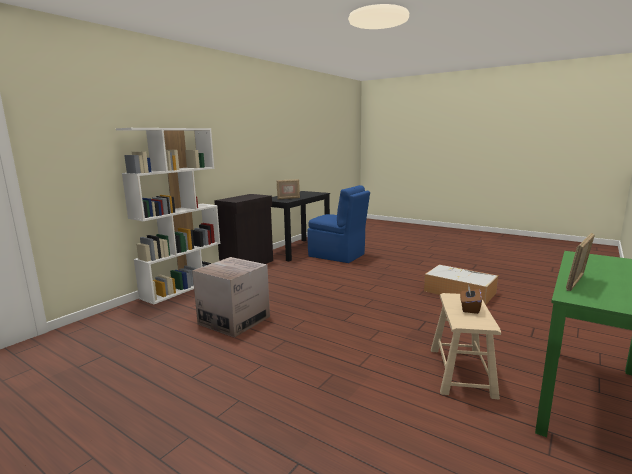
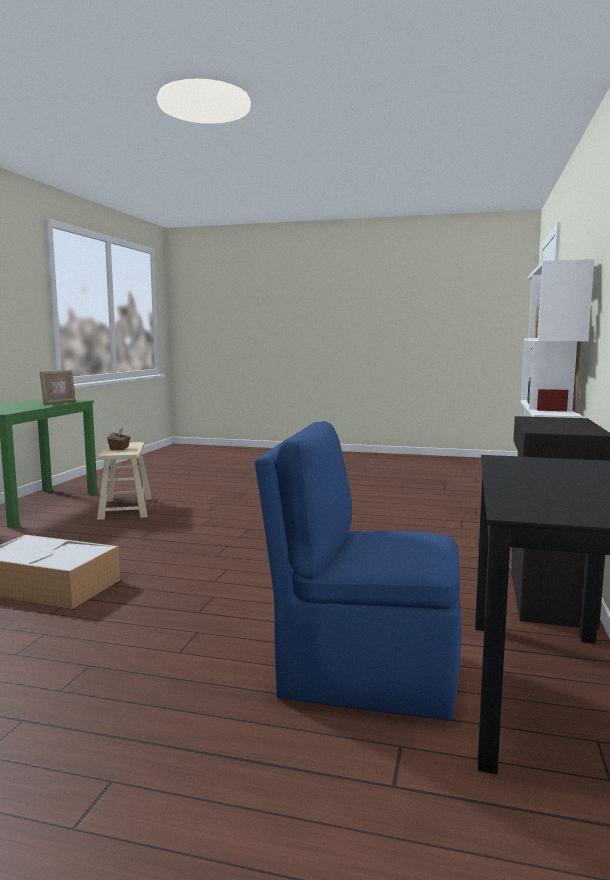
camera: 160 degrees right, 5 degrees down
(234, 320) = (380, 516): cardboard box -> none
(288, 198) = (534, 469): picture frame -> none

